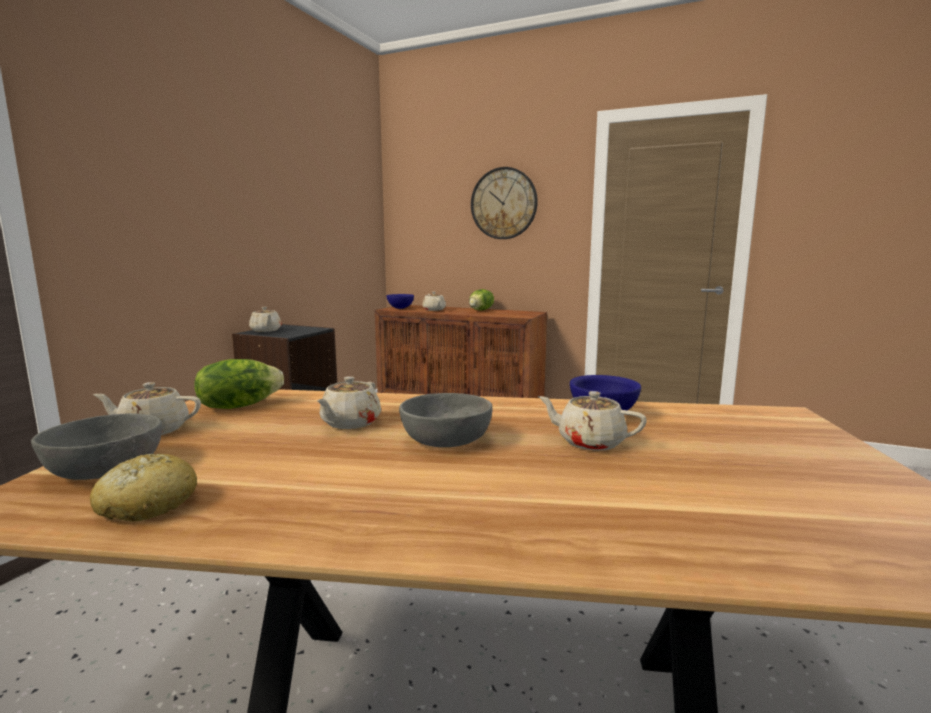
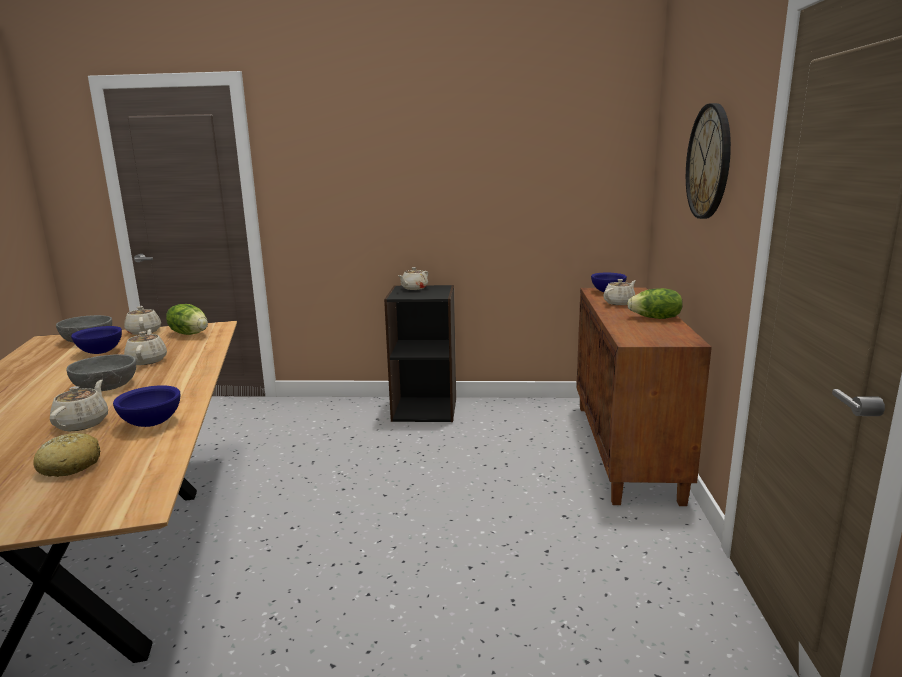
camera: 70 degrees right, 5 degrees up
(147, 505) = (38, 355): bread -> bread (70, 466)
(239, 453) = (100, 352): none -> blue bowl
(350, 423) = (147, 360): beige teapot -> beige teapot turned 75 degrees clockwise

